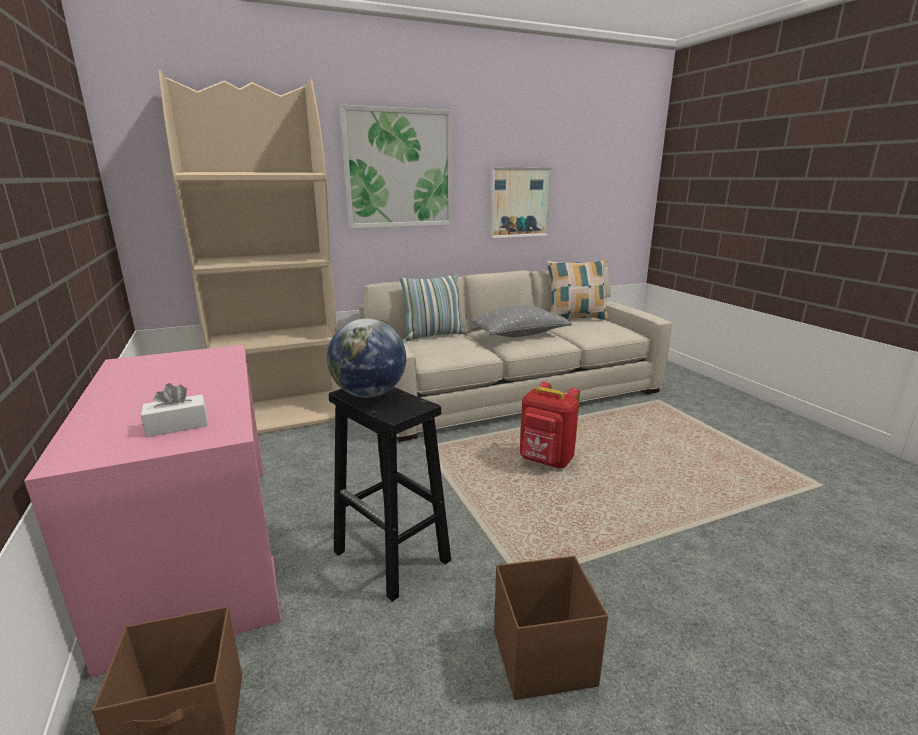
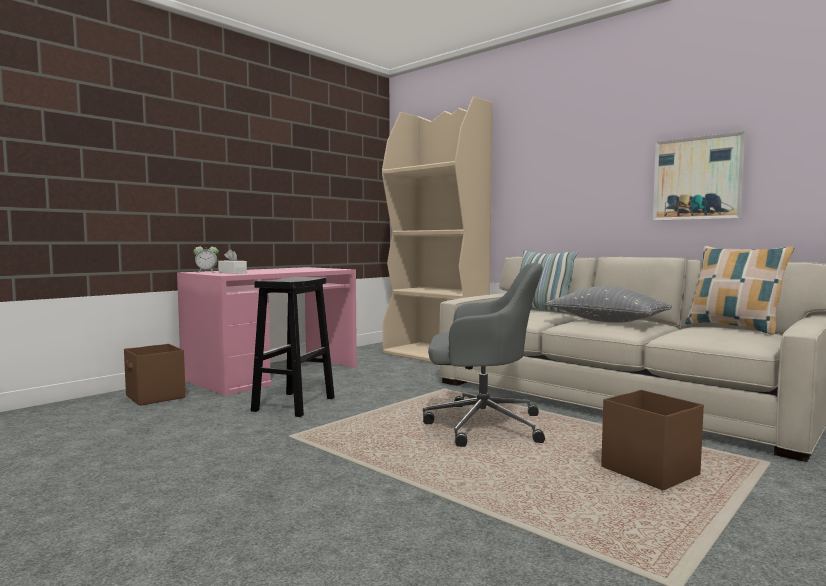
camera: 65 degrees right, 15 degrees down
(99, 447) = (206, 272): none -> alarm clock
(369, 394) = (296, 278): globe -> none
(399, 169) = (559, 155): picture -> none
(541, 657) = (214, 450): brown storage box -> brown storage box (649, 471)
(546, 461) = (481, 425): red backpack -> grey office chair

